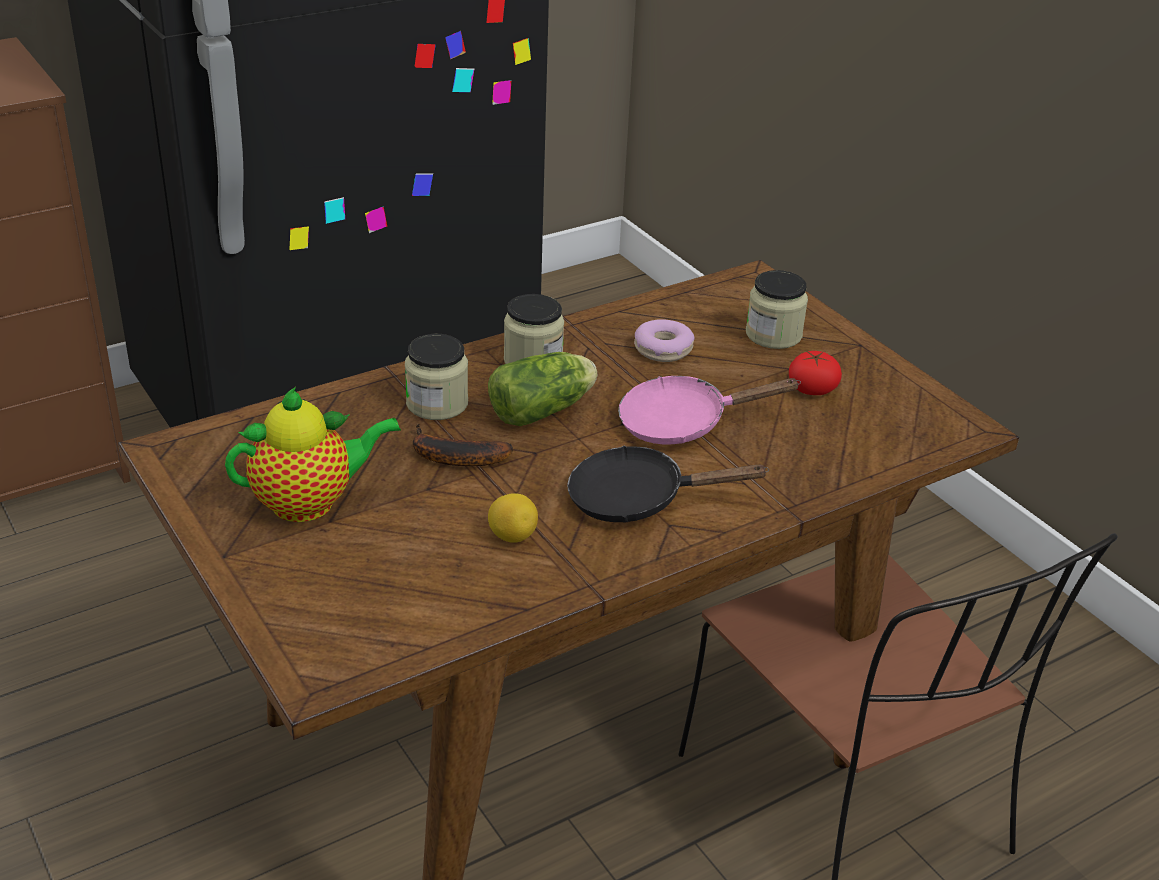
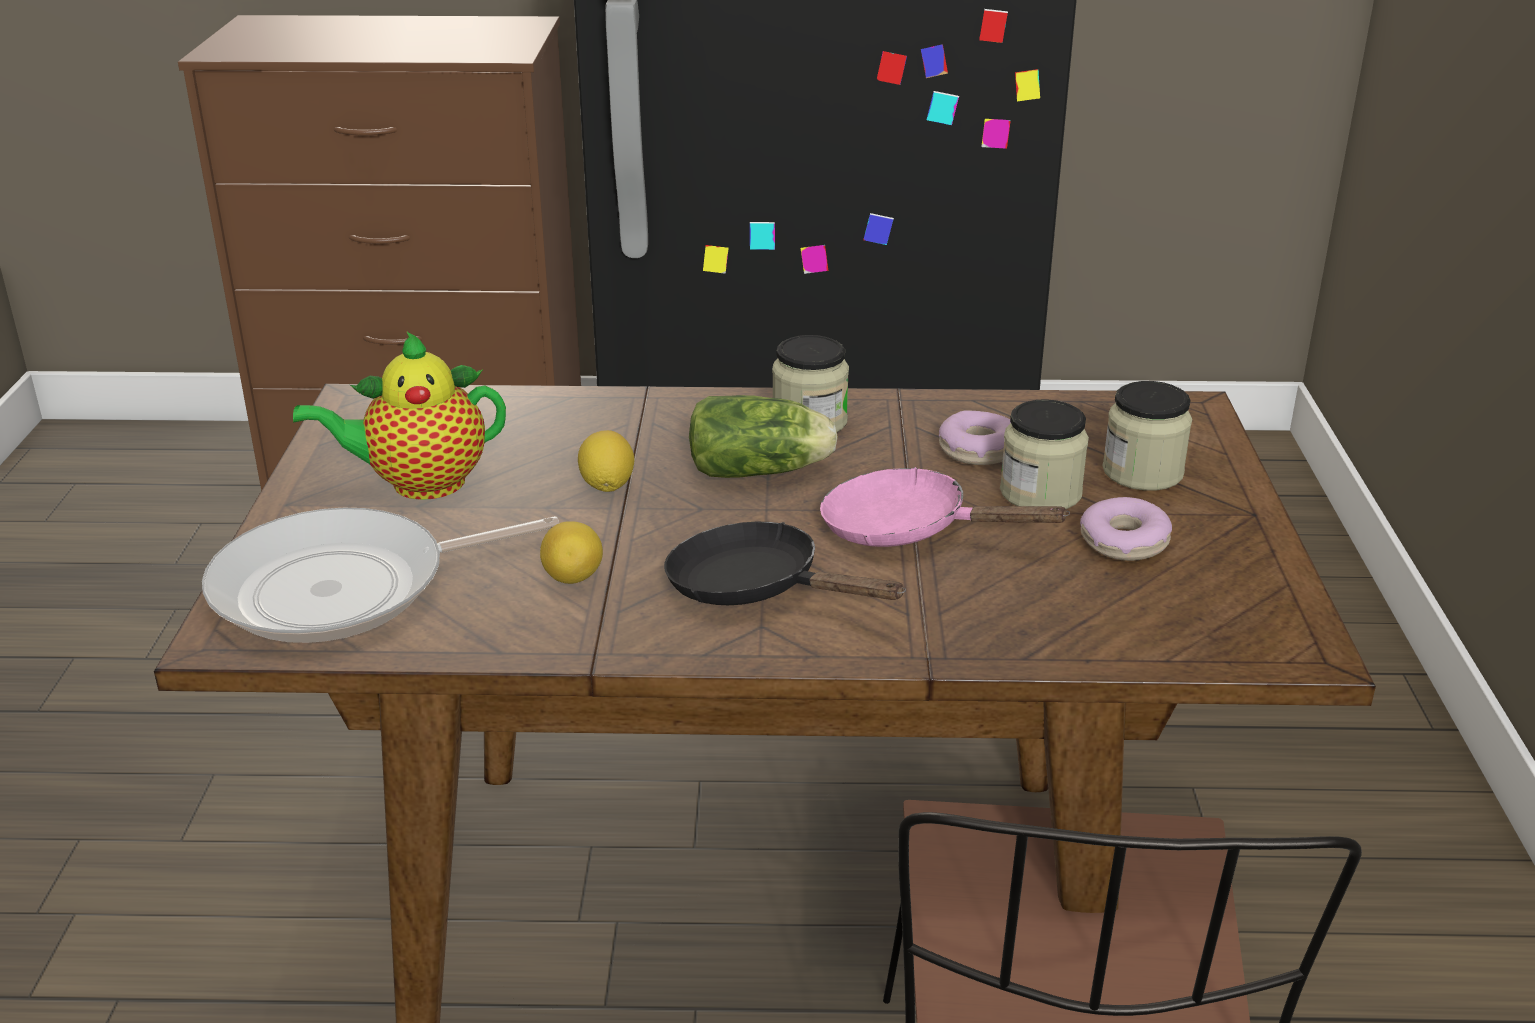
camera: 35 degrees right, 5 degrees down
(310, 503) = (419, 484): teapot -> teapot turned 150 degrees clockwise
(359, 606) = (345, 589): none -> frying pan
(437, 404) = (655, 433): jar -> jar (1040, 493)
(452, 457) = (607, 486): banana -> lemon
(812, 389) = (1123, 542): tomato -> donut

